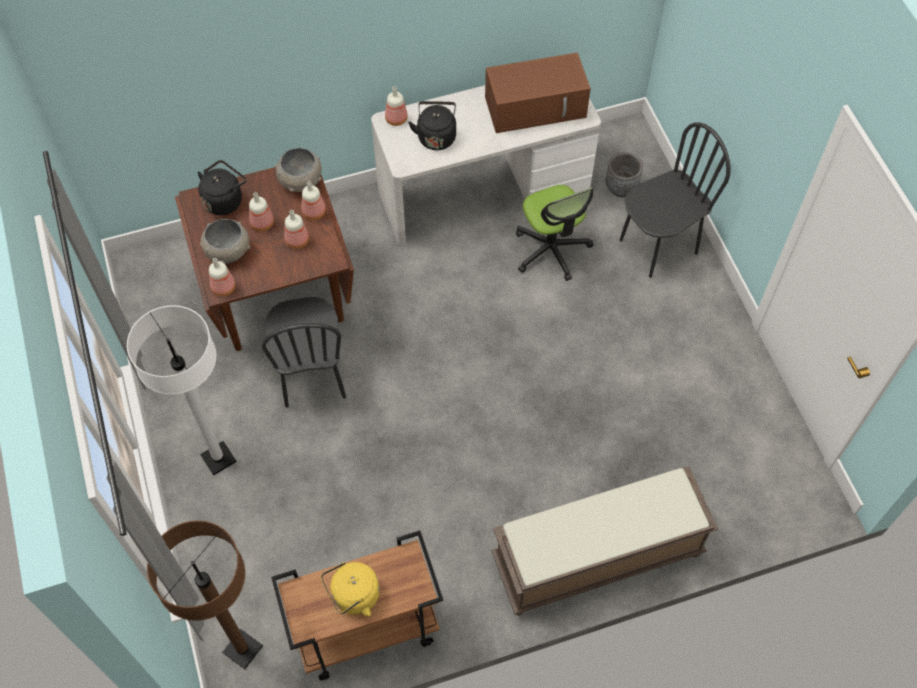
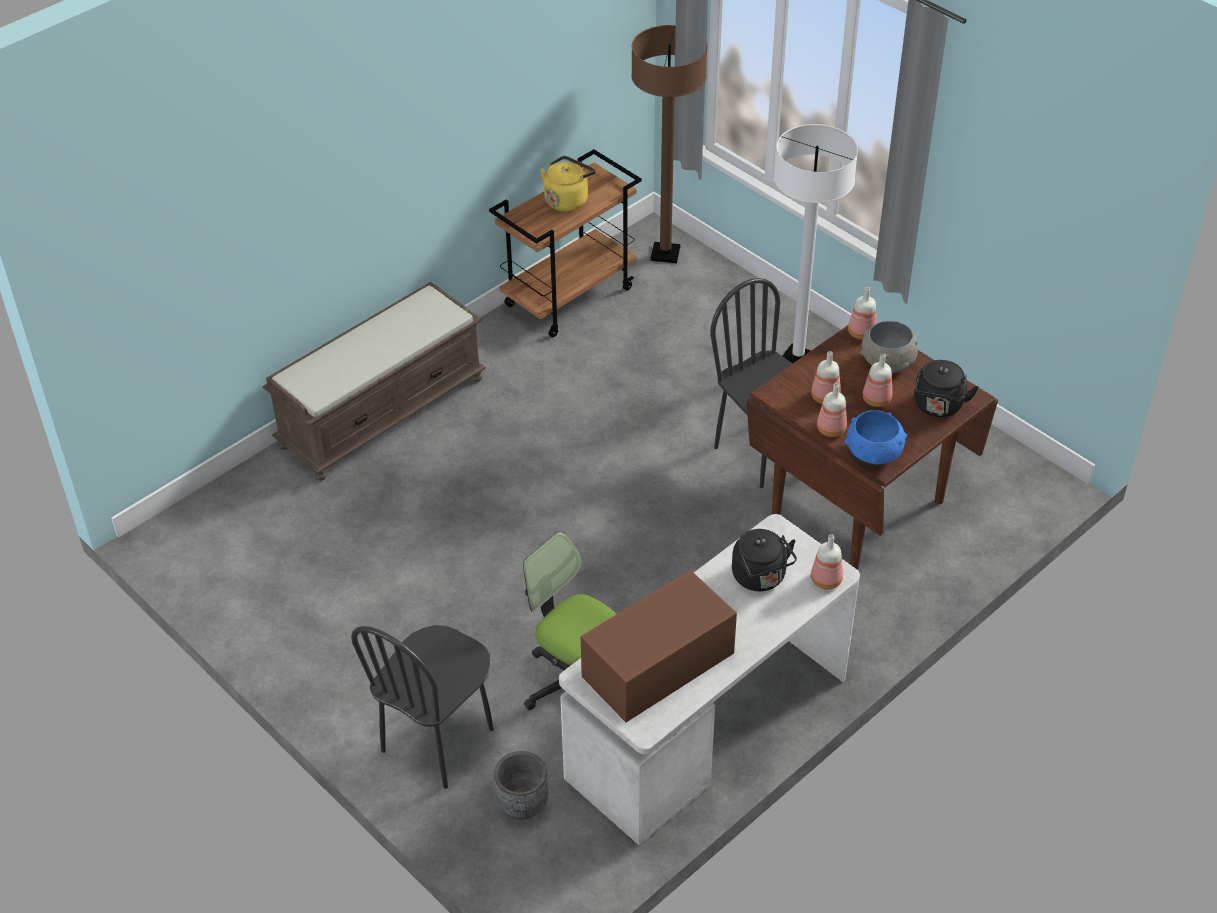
camera: 155 degrees right, 15 degrees down
(301, 181) = (873, 454): grey bowl -> blue bowl

